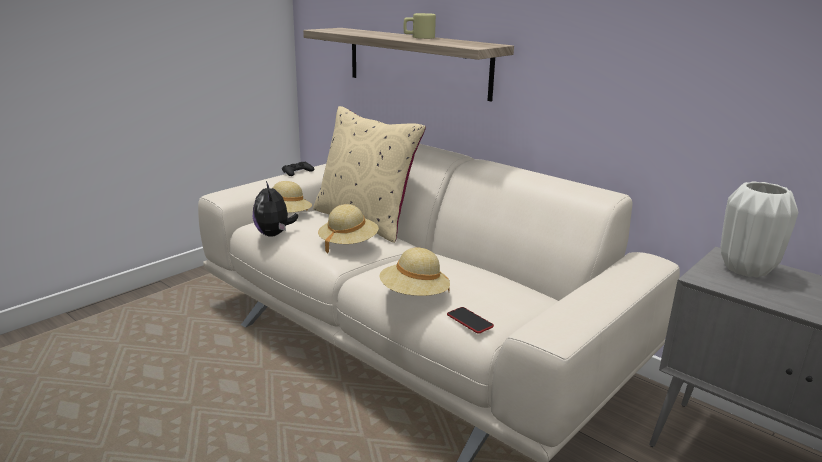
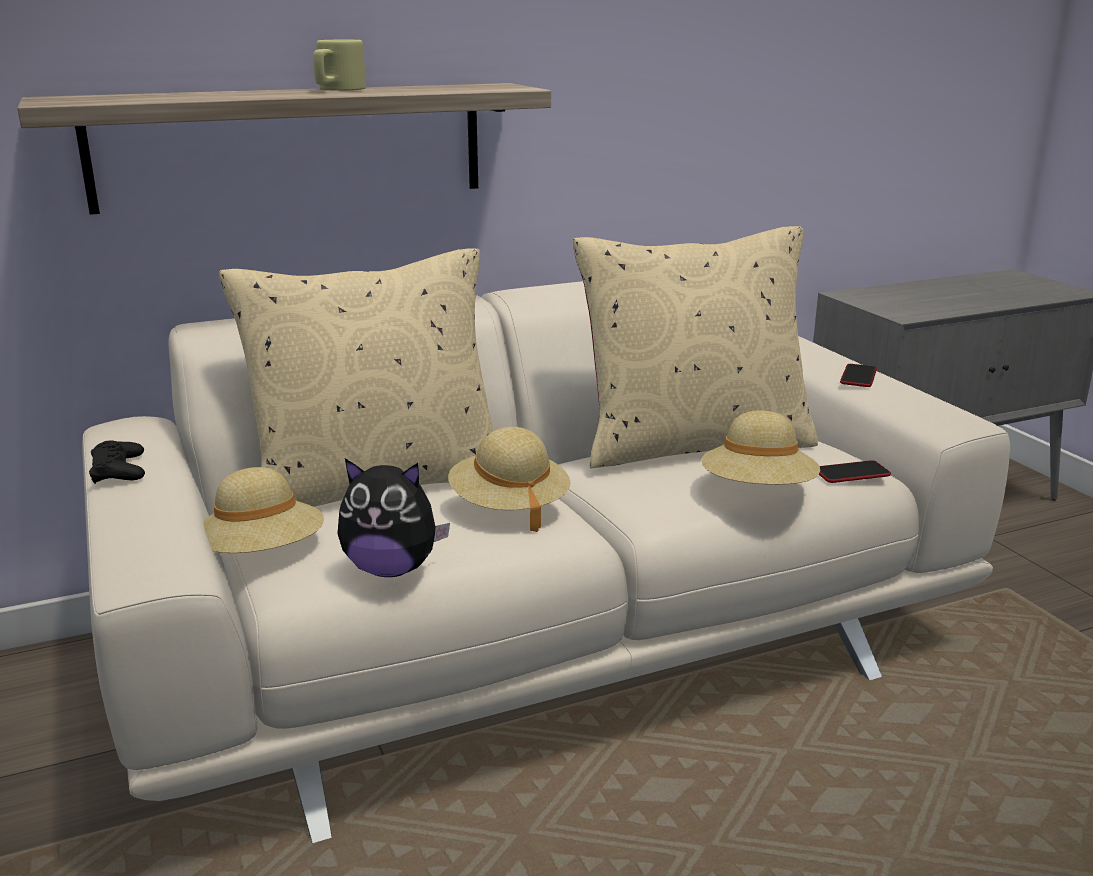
camera: 65 degrees left, 0 degrees up
(476, 274) = (693, 444): none -> beige pillow
(599, 292) = (858, 377): none -> phone
(745, 269) = (884, 297): white vase -> none

